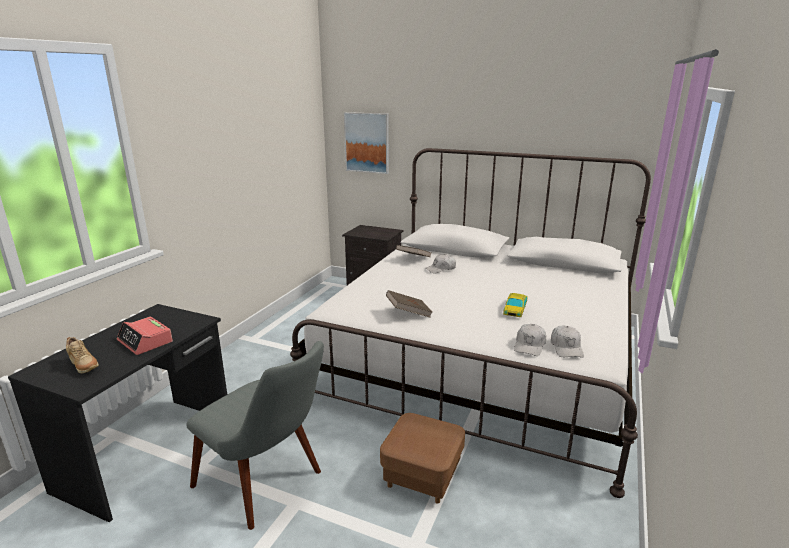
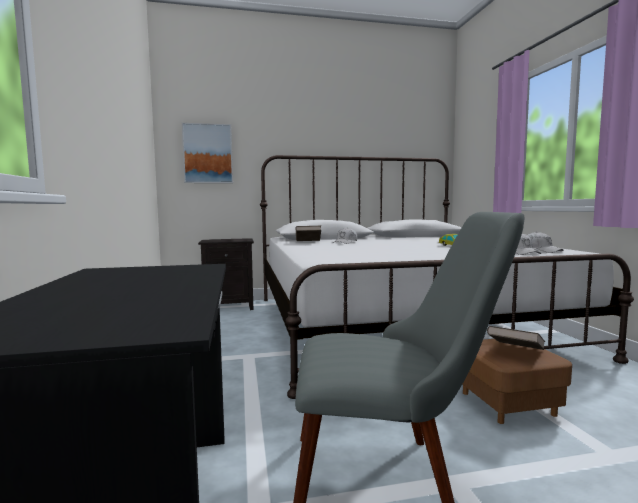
camera: 35 degrees left, 15 degrees down
(84, 367) = (93, 314): beige shoe -> none
(145, 341) = (160, 284): alarm clock -> none
(408, 313) = (393, 254): brown book -> brown book (515, 352)

